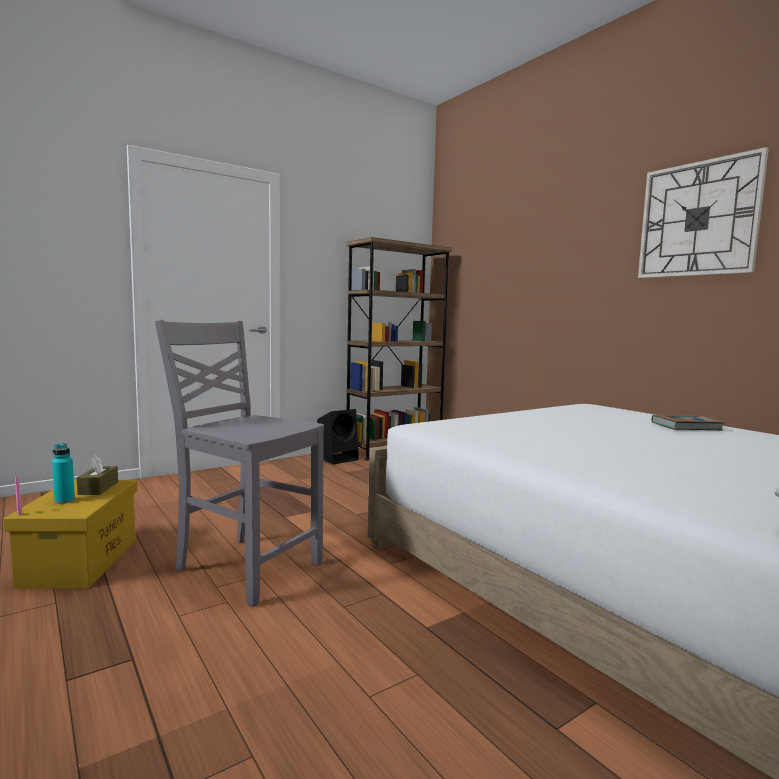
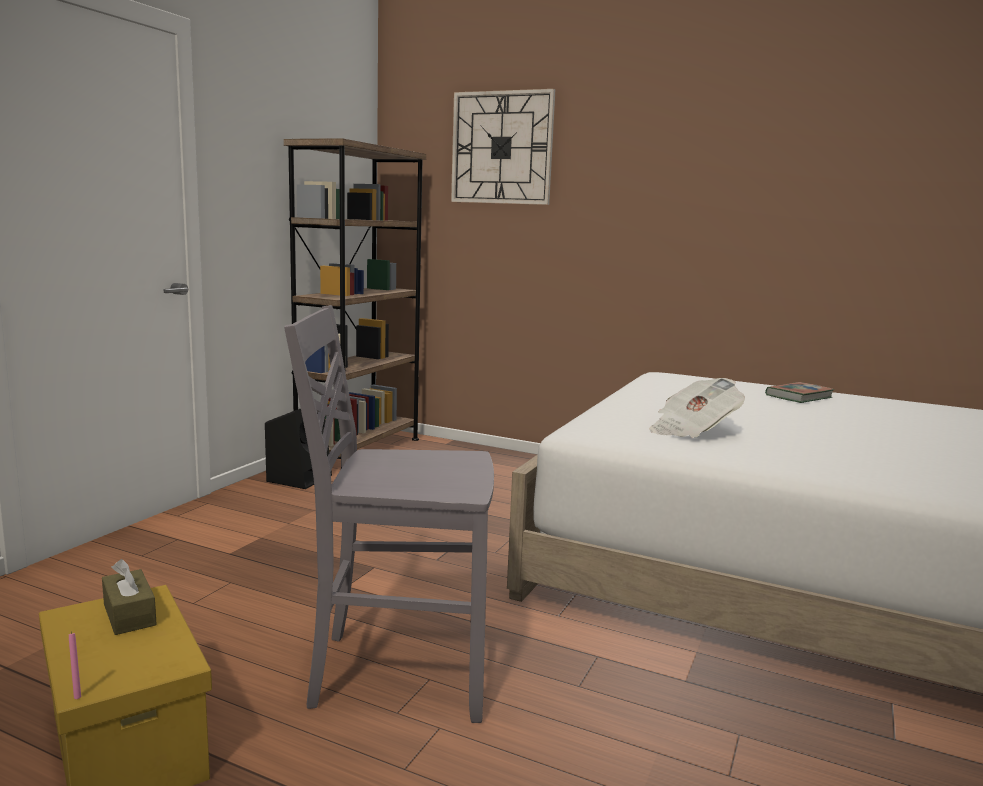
camera: 30 degrees left, 5 degrees up
(64, 501) = (113, 651): turquoise bottle -> none
(514, 433) = (692, 431): none -> newspaper
(698, 219) = (775, 159): wall clock -> wall clock (502, 148)

